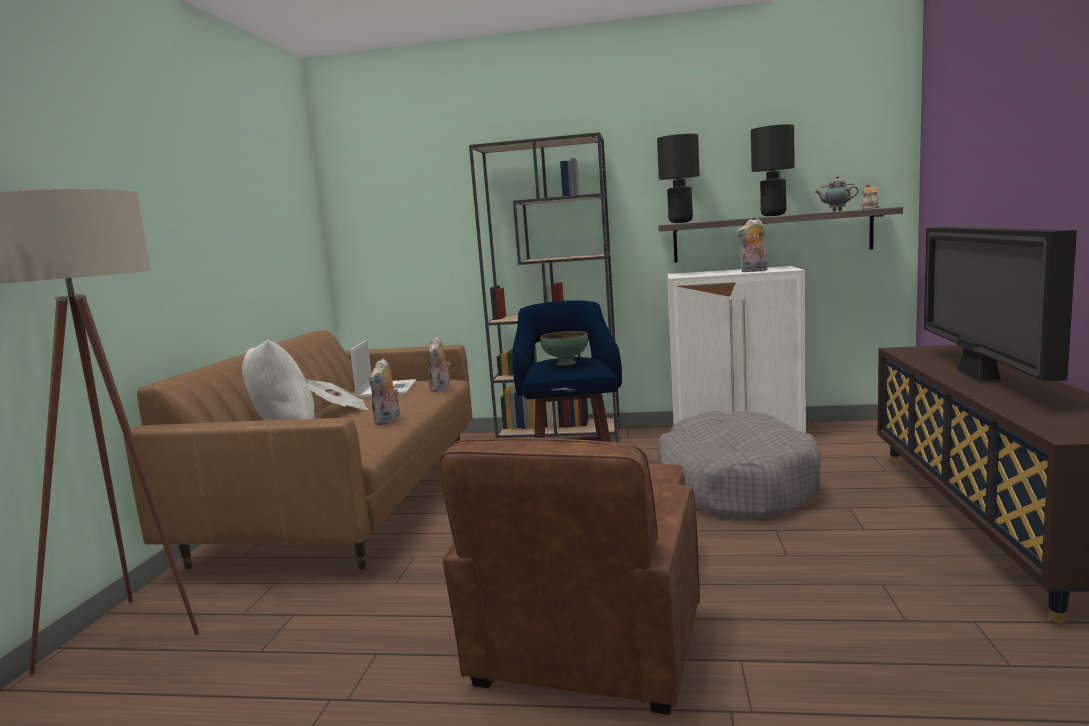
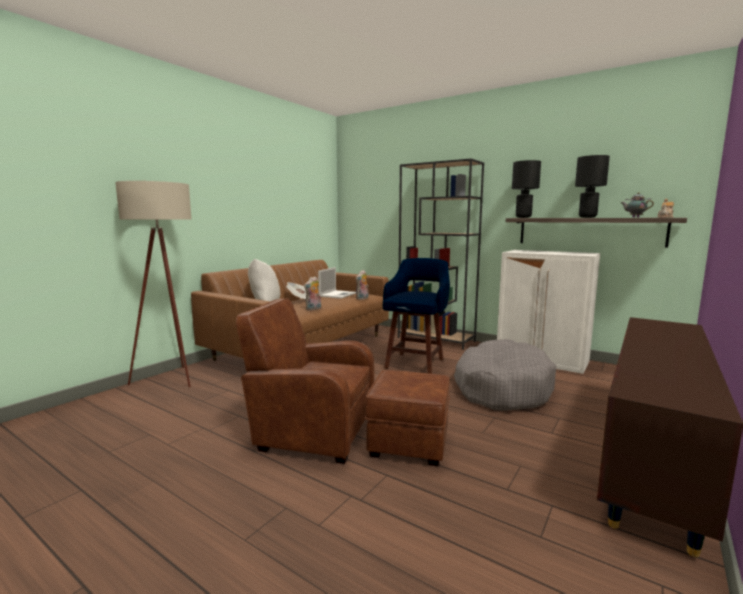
camera: 25 degrees right, 0 degrees up
(566, 363) = (415, 294): green bowl -> none
(601, 623) = (343, 434): brown armchair -> brown armchair turned 60 degrees clockwise
(753, 271) = (562, 253): plush toy -> none
(978, 377) = (657, 346): television -> none

